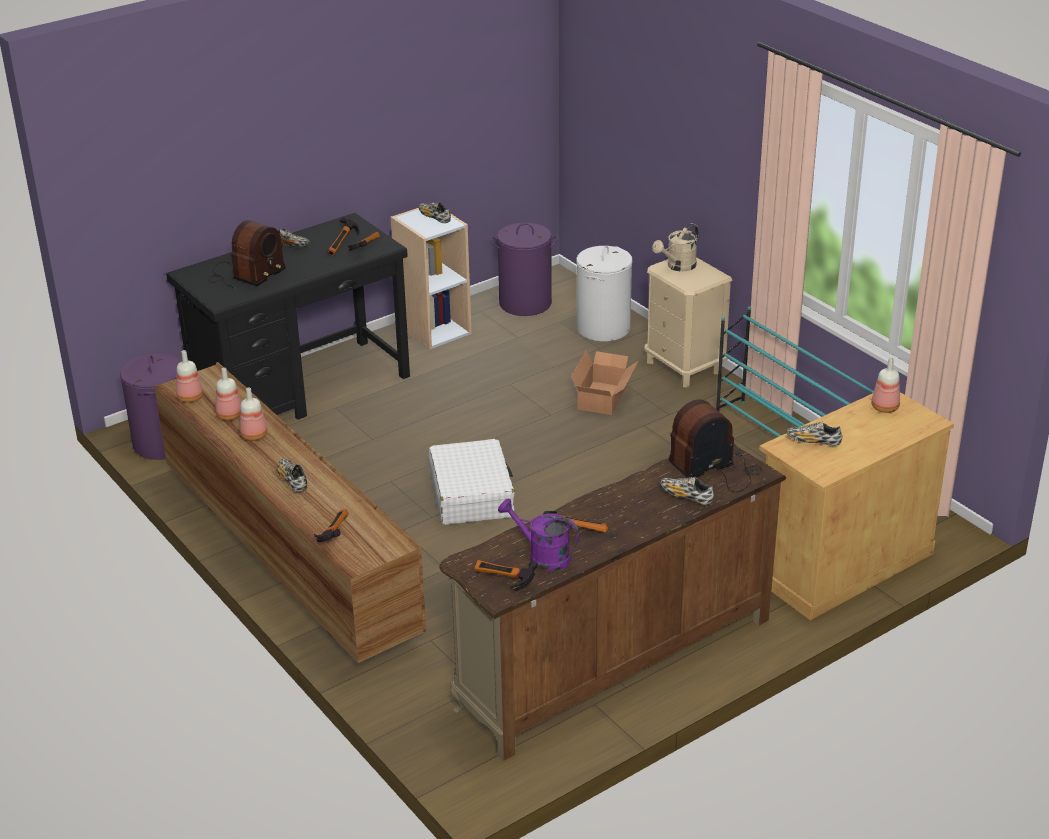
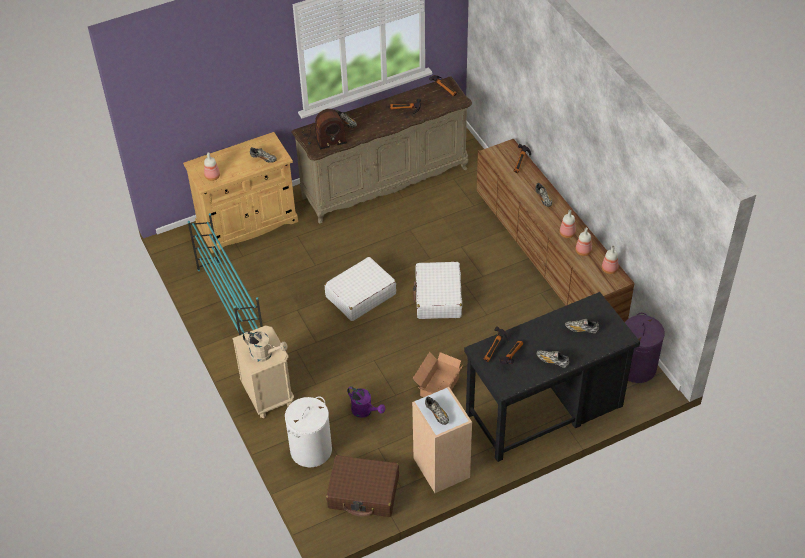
camera: 170 degrees left, 15 degrees up
(245, 275) = (581, 329): radio -> shoe
(524, 303) = (364, 492): purple laundry basket -> brown suitcase
(542, 556) = (423, 99): purple watering can -> purple watering can (365, 411)
(598, 484) = (360, 295): none -> white suitcase
(604, 398) = (333, 371): cardboard box -> cardboard box (437, 387)
(678, 267) = (265, 354): beige watering can -> beige watering can turned 60 degrees clockwise

